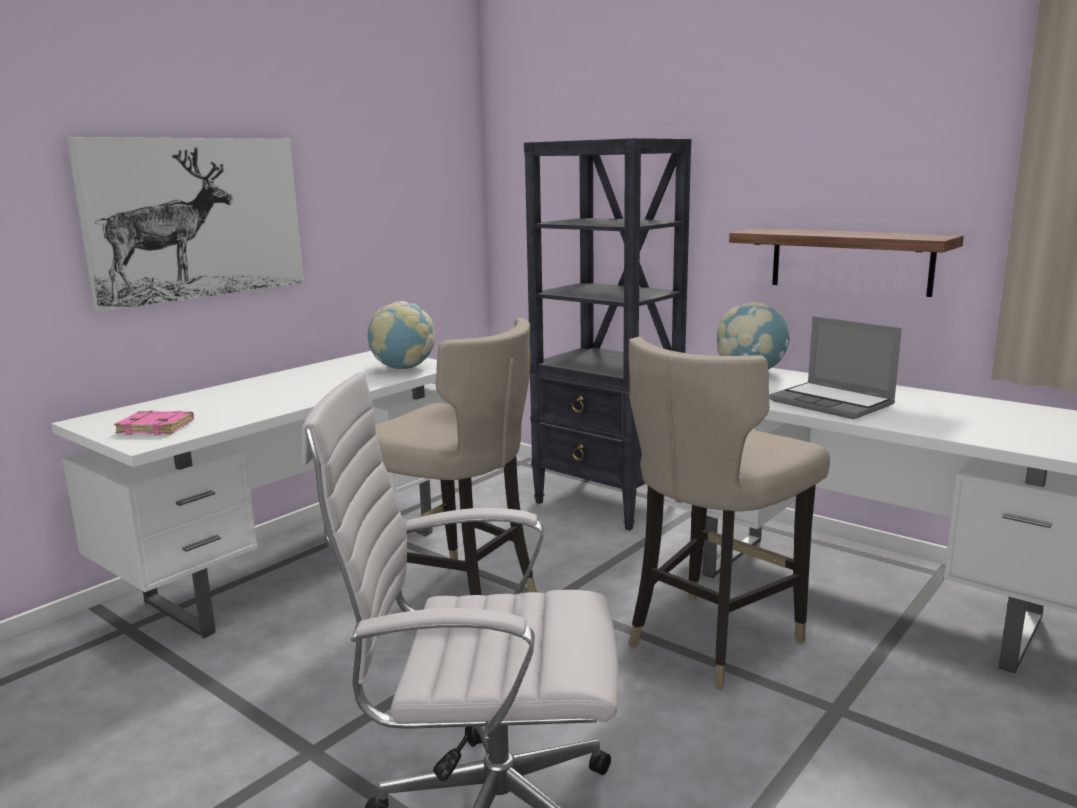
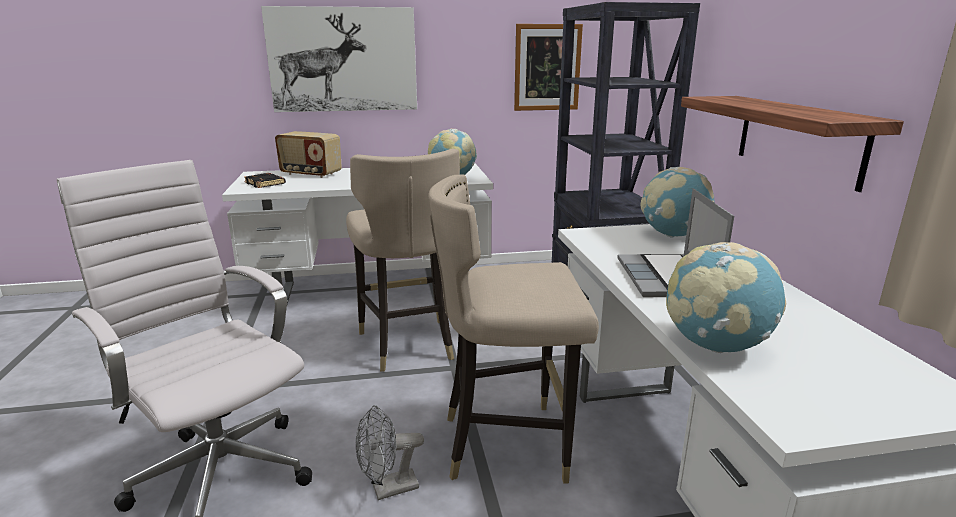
camera: 40 degrees right, 5 degrees up
(157, 427) = (265, 183): pink book -> black book
(188, 403) = (310, 174): none -> radio
(438, 214) = (547, 67): none -> picture
(685, 728) = (388, 489): none -> grey fan
(964, 433) = (715, 345): none -> globe

